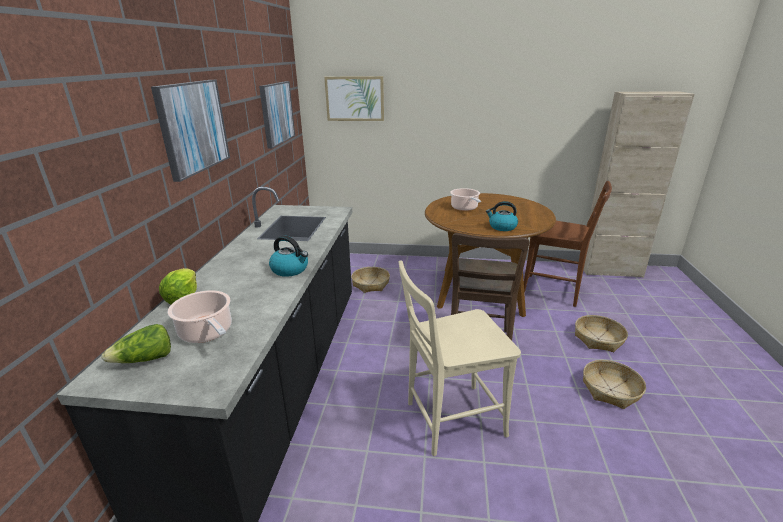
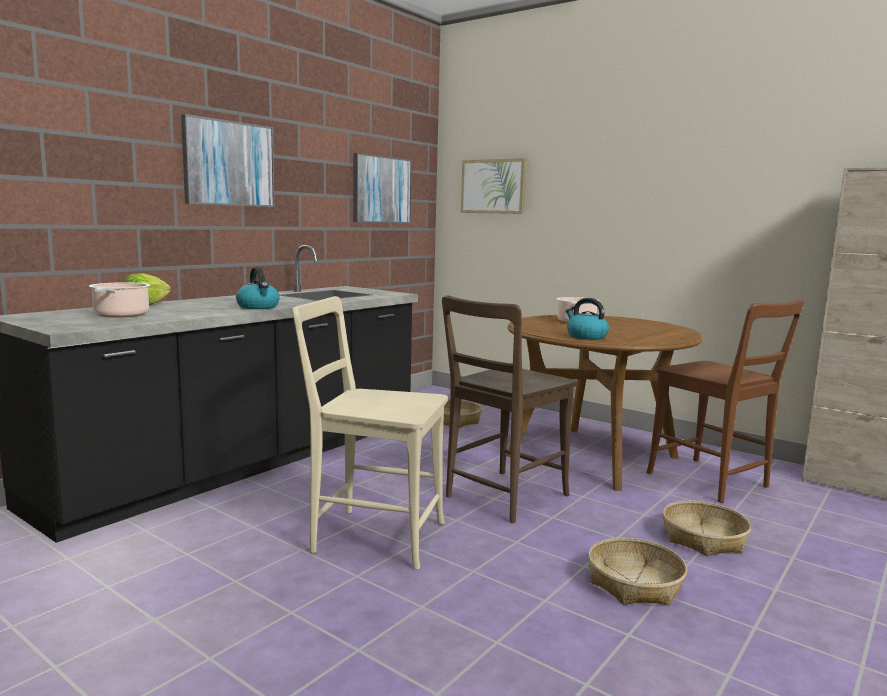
camera: 30 degrees right, 15 degrees down
(145, 360) = (57, 316): lettuce -> none

